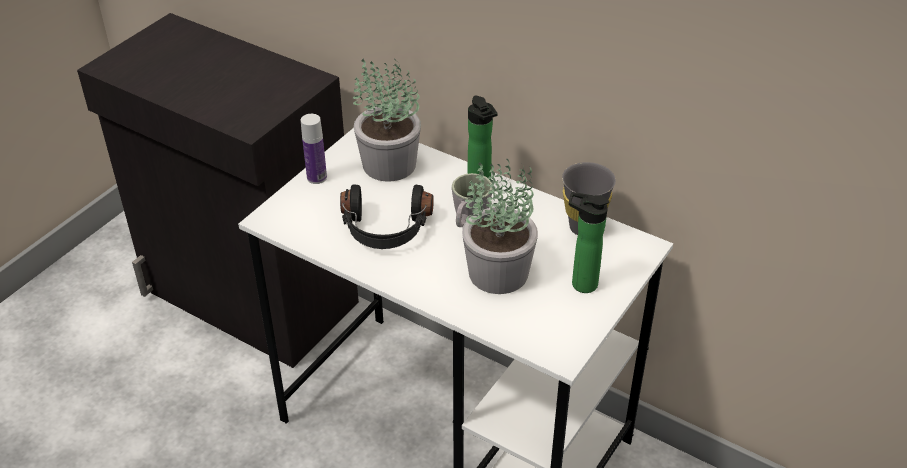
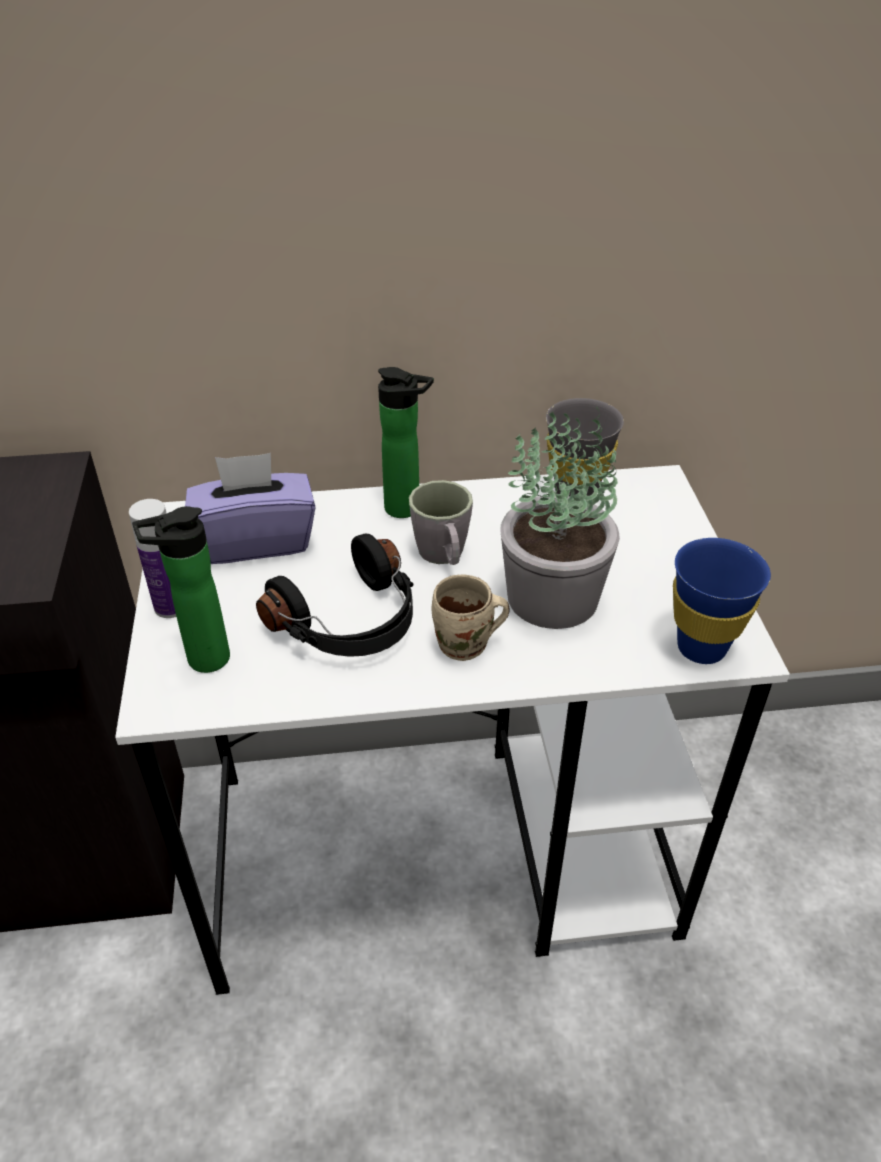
camera: 40 degrees left, 0 degrees up
(388, 165) = (255, 540): potted plant -> purple tissue box
(425, 271) = (466, 646): none -> beige mug
(542, 341) = (701, 648): none -> blue cup
(580, 283) = (652, 557): bottle -> bottle (202, 660)

